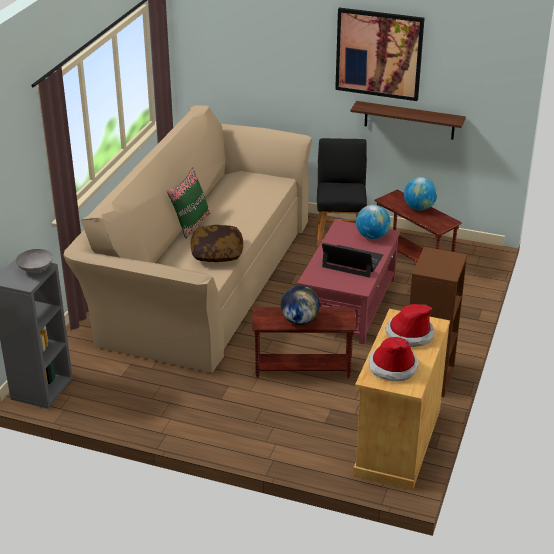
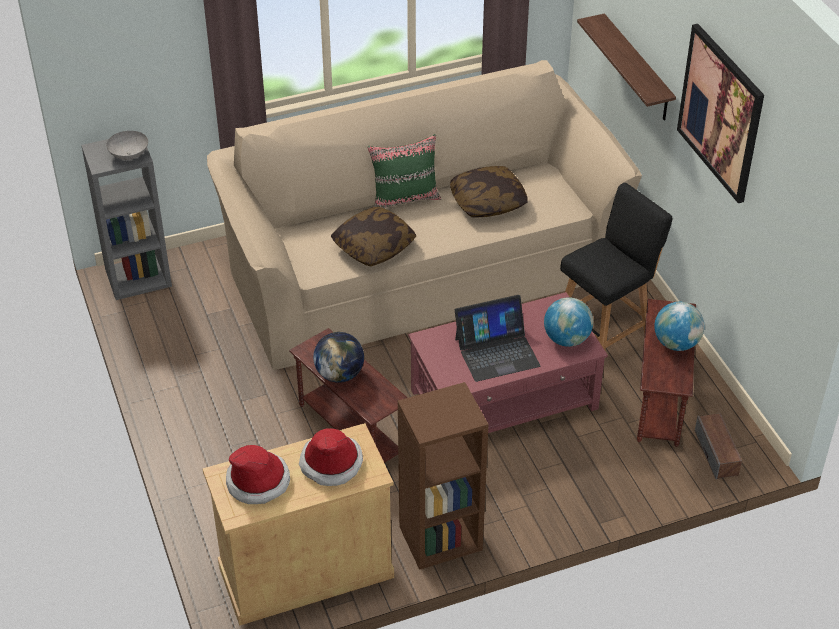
camera: 50 degrees right, 10 degrees up
(237, 201) = (487, 202): none -> pillow
(352, 261) = (496, 352): laptop -> laptop turned 90 degrees clockwise
(409, 120) = (733, 223): shelf -> shelf (637, 69)
(470, 260) = (716, 453): none -> speaker

